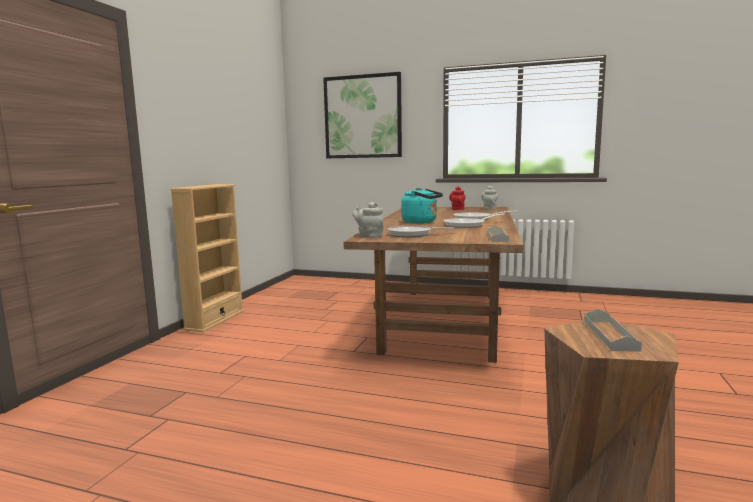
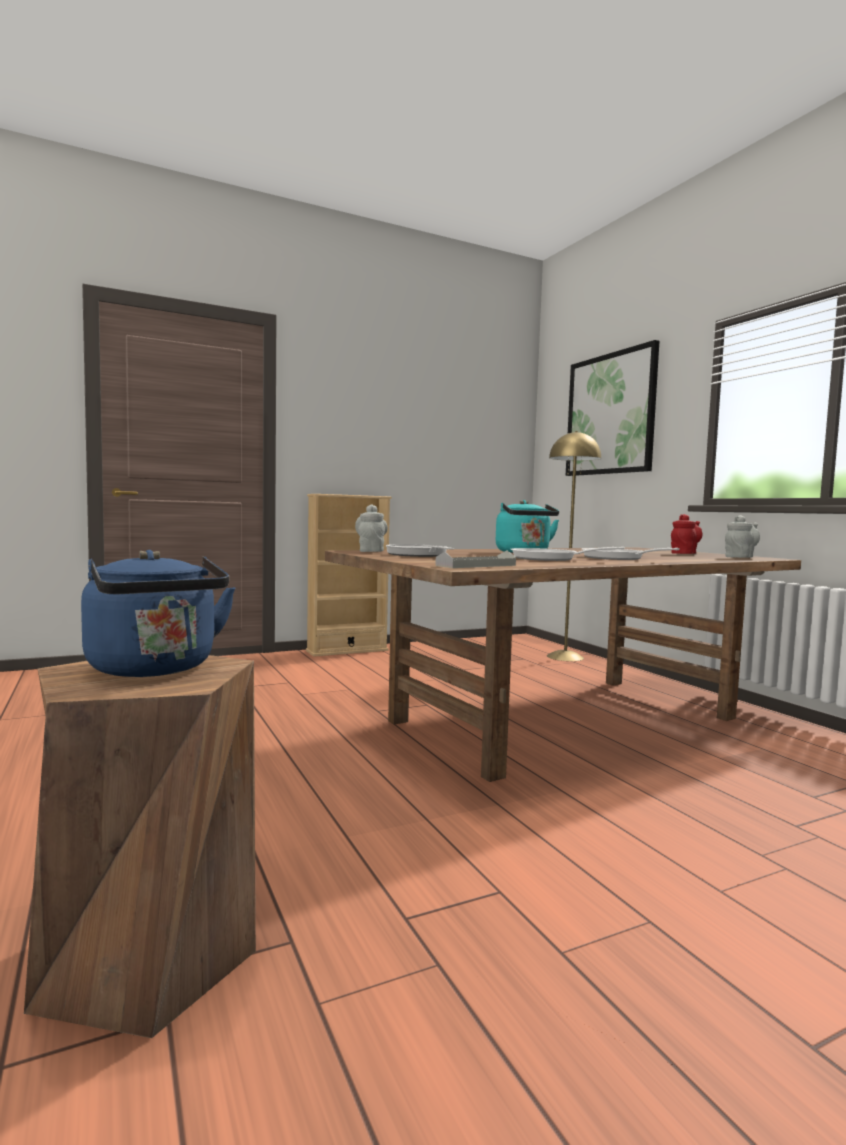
camera: 45 degrees right, 5 degrees down
(354, 284) = (565, 657): none -> yellow floor lamp
(610, 335) = (156, 669): grey tray -> blue kettle

